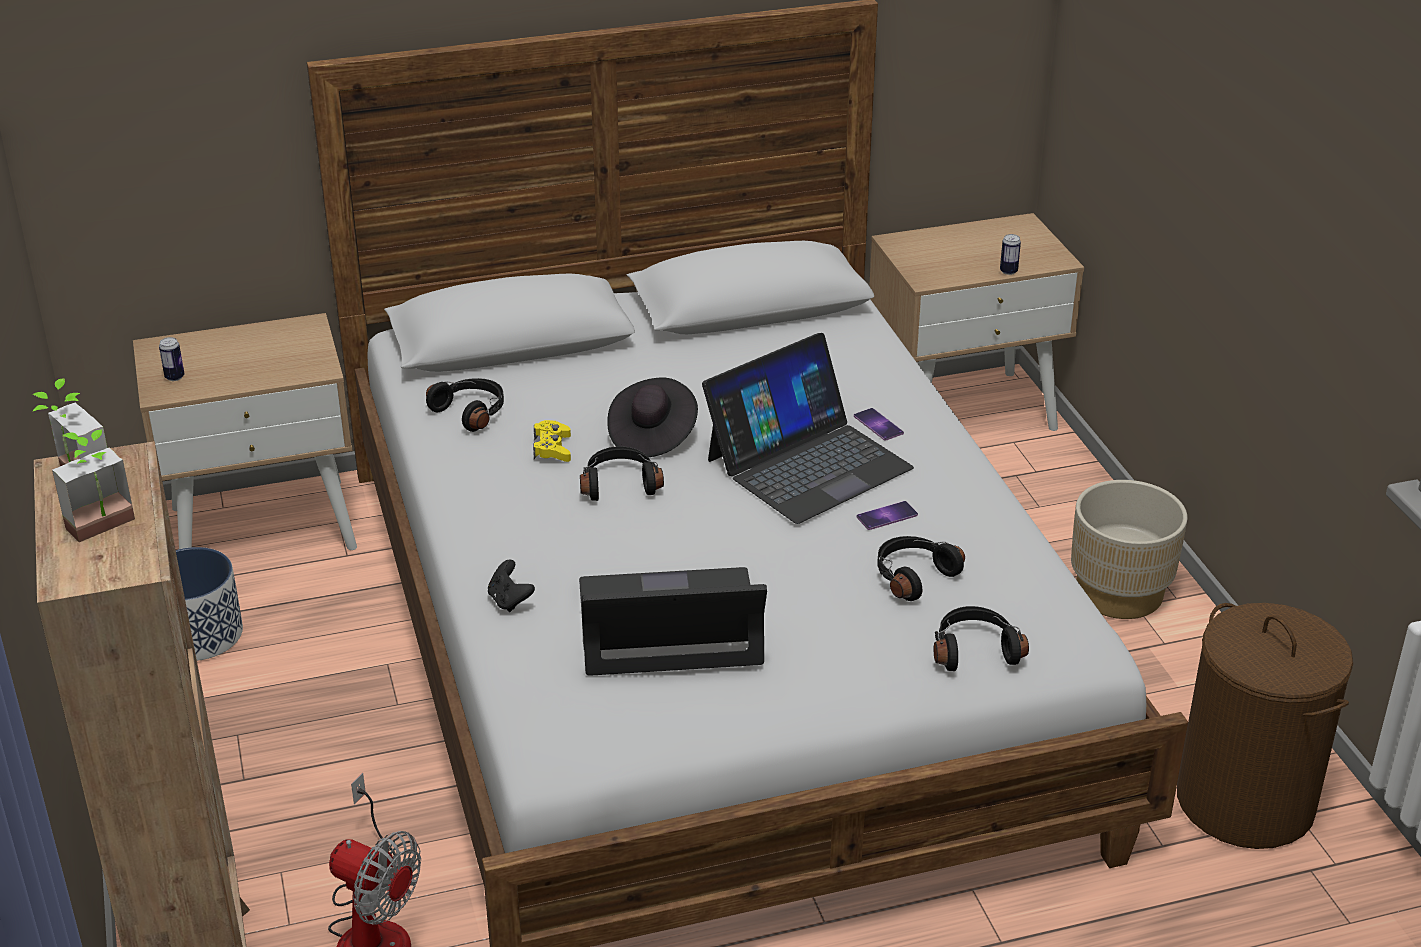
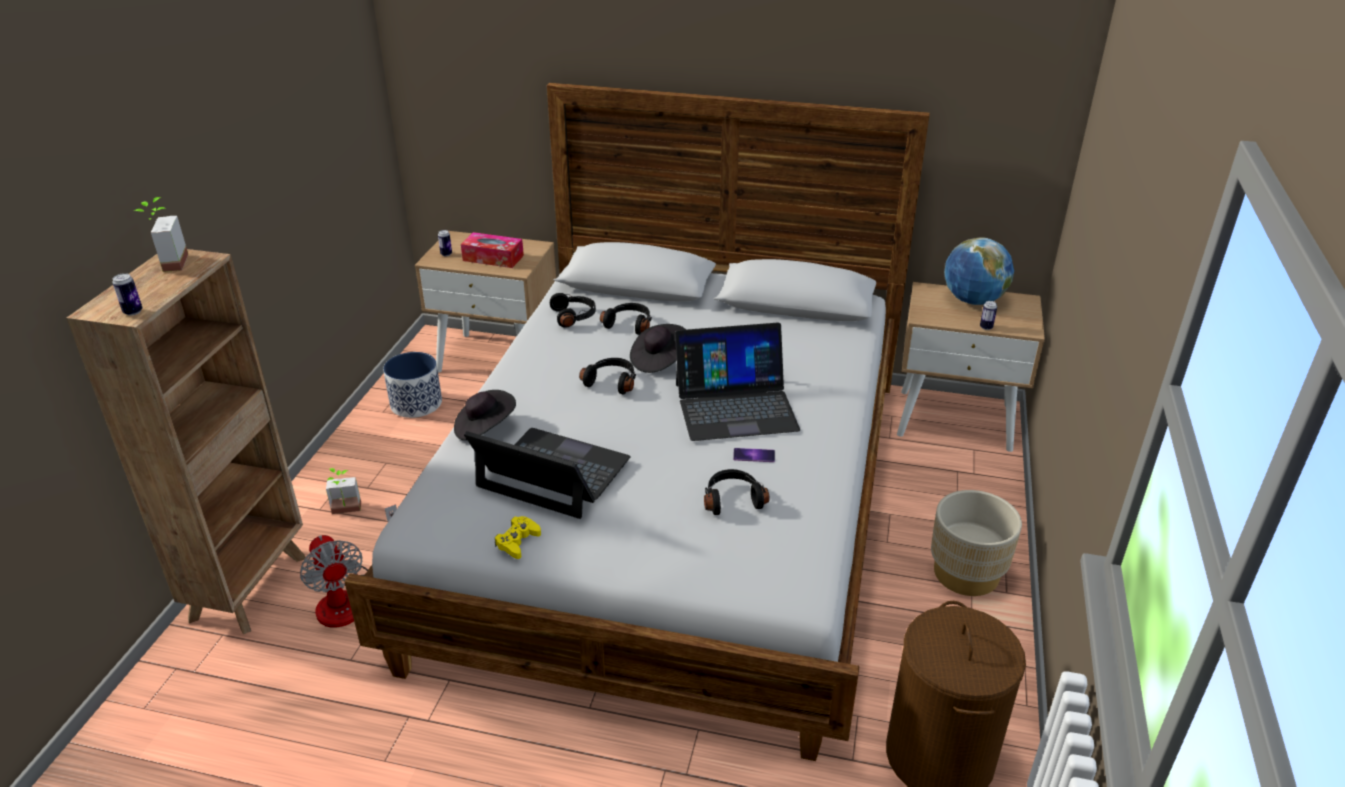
camera: 30 degrees right, 0 degrees up
(106, 529) = (145, 291): potted plant -> potted plant (346, 512)
(133, 561) = (133, 312): none -> can
(257, 362) = (493, 258): none -> tissue box
(510, 601) = (484, 428): black game controller -> black hat
(552, 448) = (596, 350): yellow game controller -> yellow game controller (517, 541)
(878, 424) = (805, 397): phone -> none
(964, 241) = (973, 301): none -> globe
(974, 649) = (724, 562): black headphones -> black headphones (629, 324)

